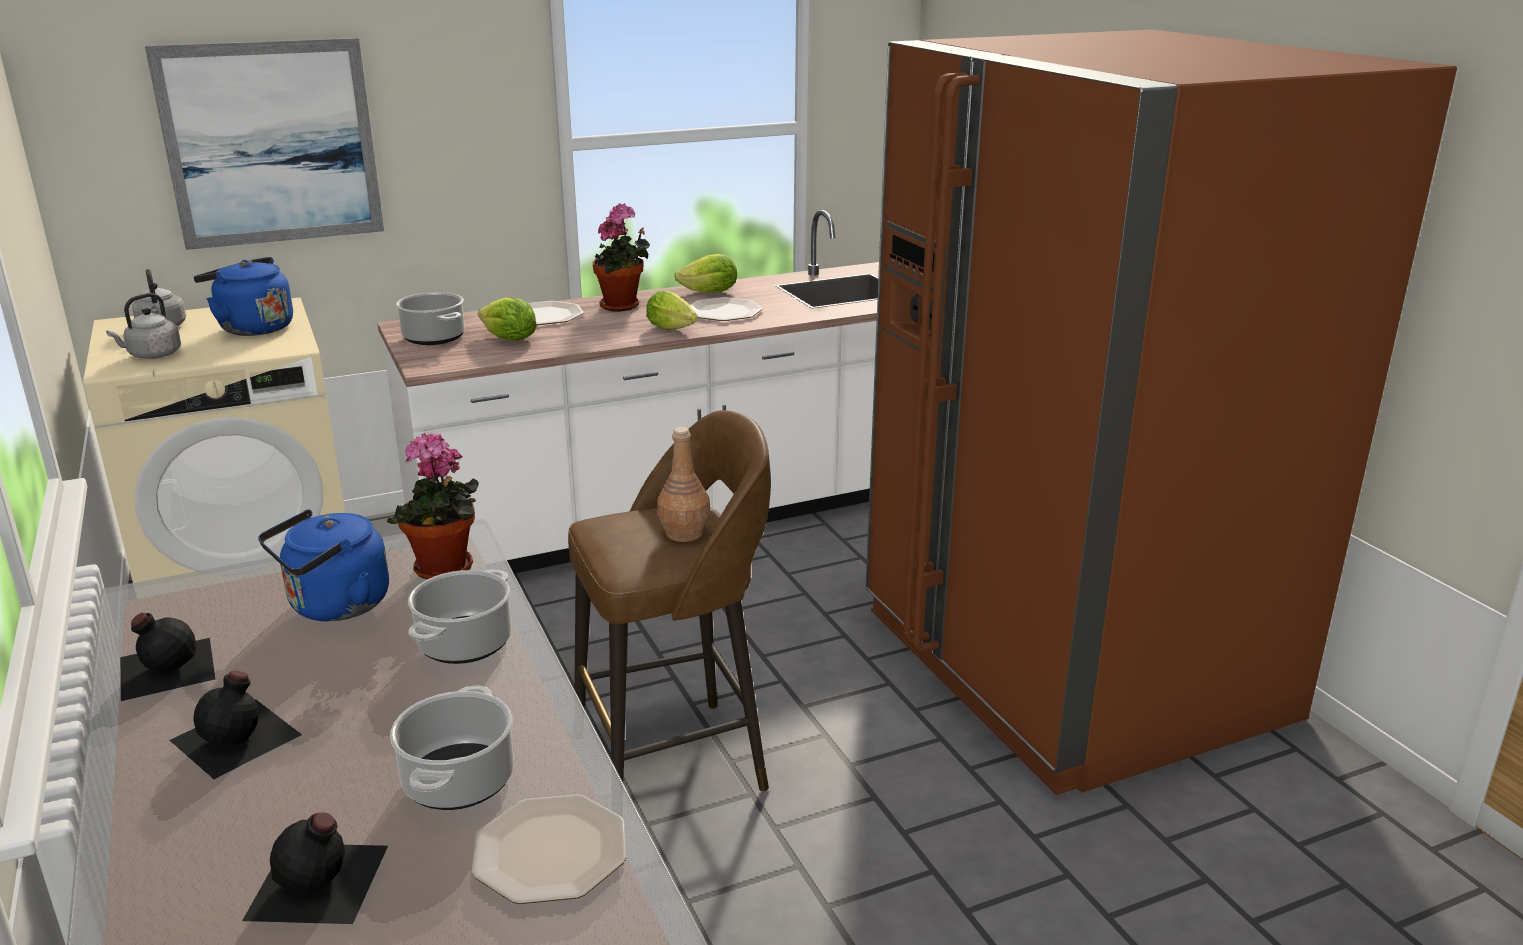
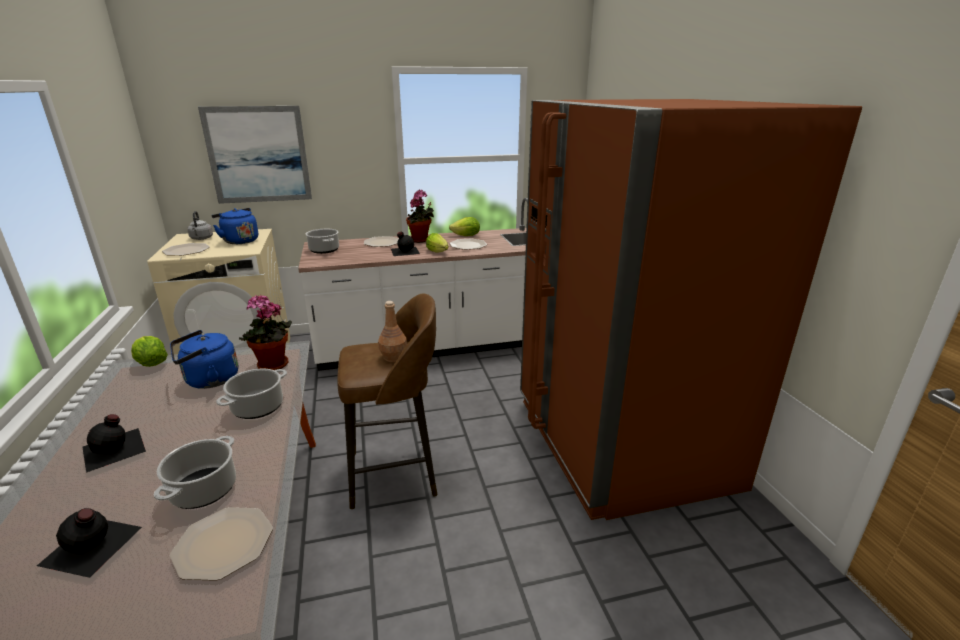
camera: 10 degrees right, 0 degrees up
(152, 355) = (186, 251): grey kettle -> plate
(165, 667) = (109, 405): black bottle -> black bottle (404, 251)
(509, 340) = (358, 253): lettuce -> lettuce (151, 363)

